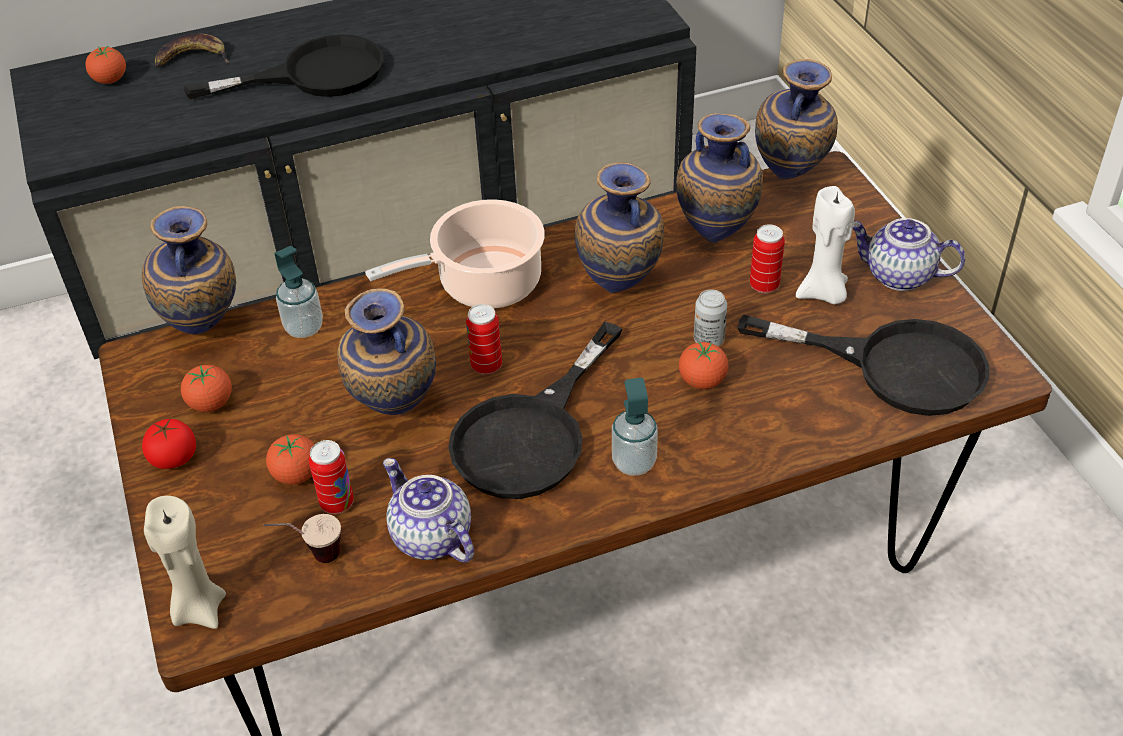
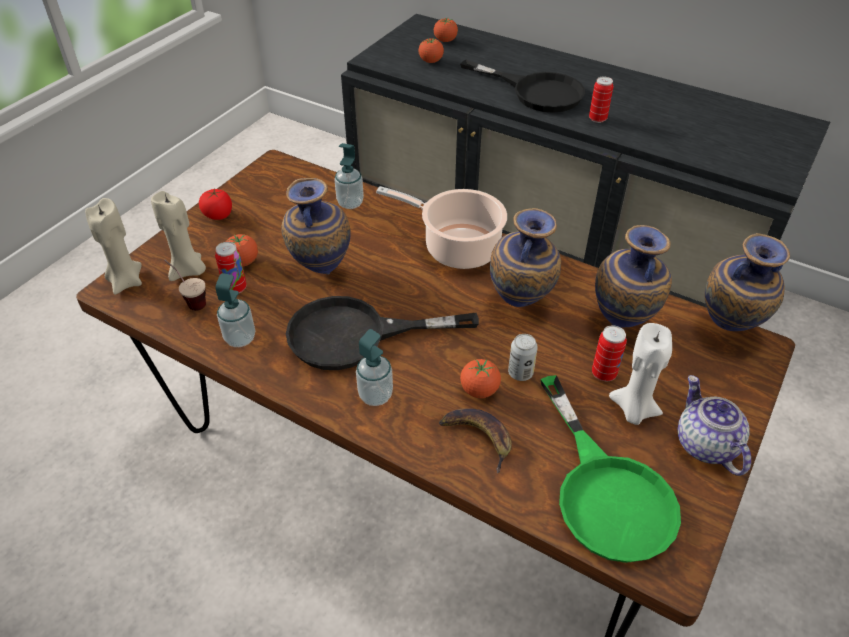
camera: 50 degrees right, 0 degrees up
(193, 58) = (495, 51): banana -> banana (478, 437)
(206, 331) = (314, 174): vase -> none
(211, 403) = (266, 205): tomato -> tomato (431, 61)
(252, 535) = (188, 271): none -> beige candle
(430, 537) = (240, 338): teapot -> soap dispenser
(486, 366) = (392, 286): can -> can (597, 119)
(894, 366) = (606, 491): black frying pan -> green frying pan

